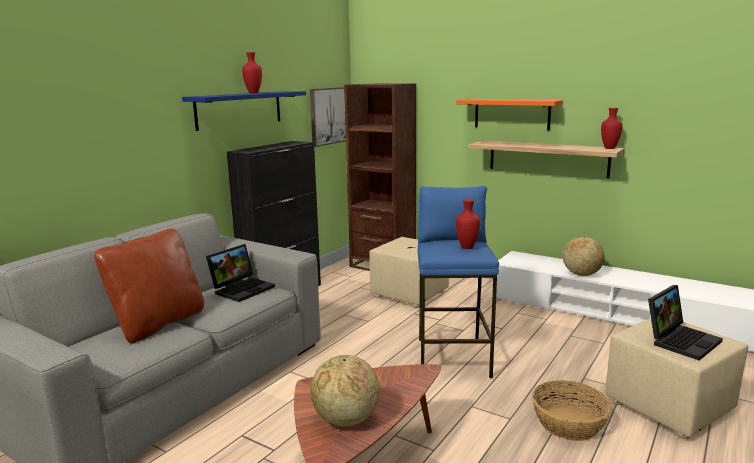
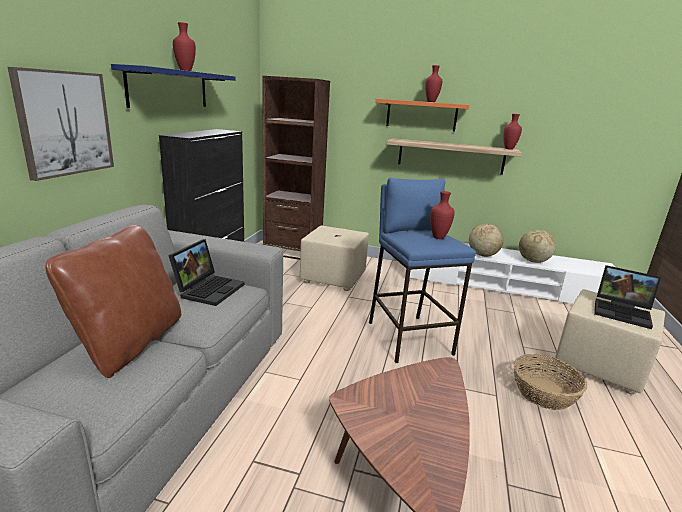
camera: 20 degrees left, 5 degrees up
(328, 116) = (243, 107): picture -> picture (65, 123)
(345, 420) = (417, 442): globe -> globe (533, 261)
(516, 99) = (430, 101): none -> red vase
(681, 340) = (623, 312): laptop -> laptop turned 90 degrees clockwise

